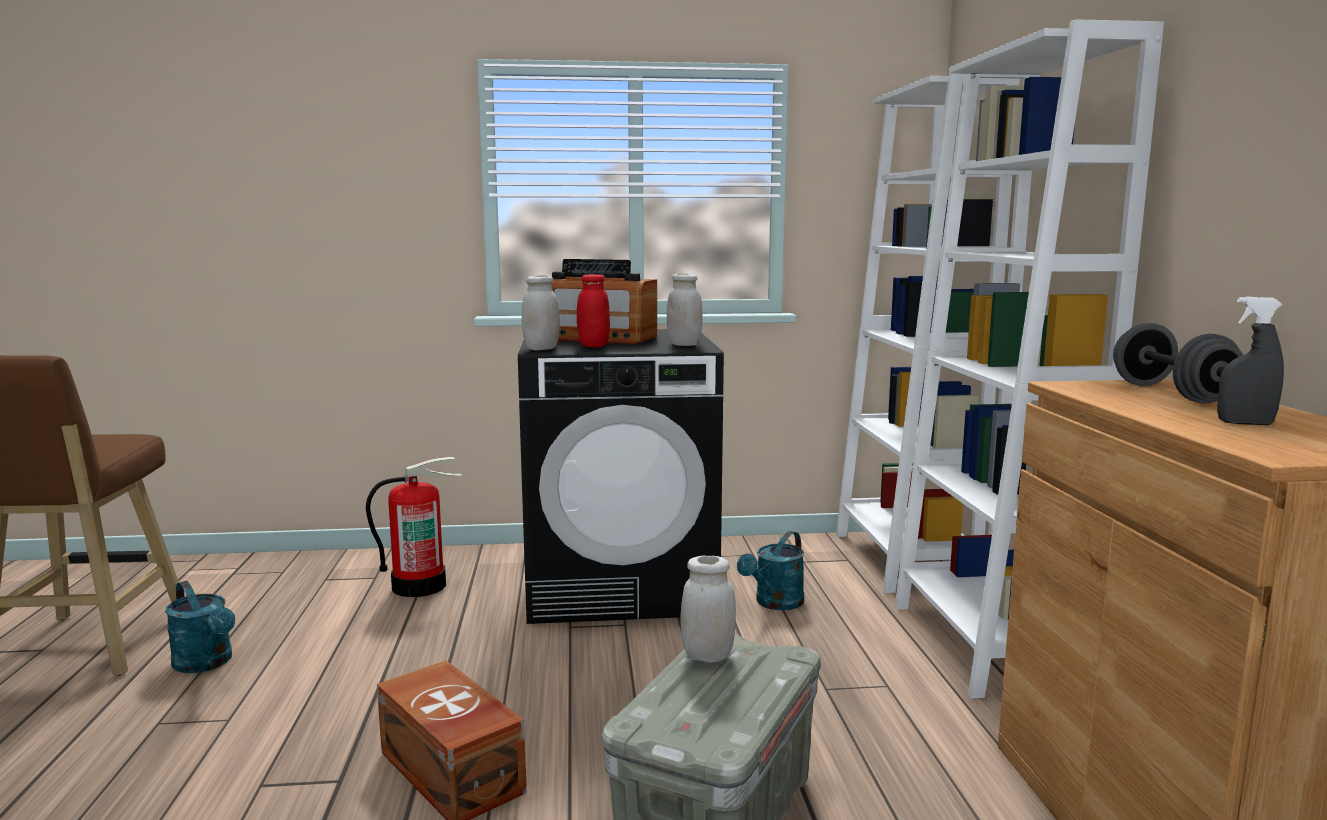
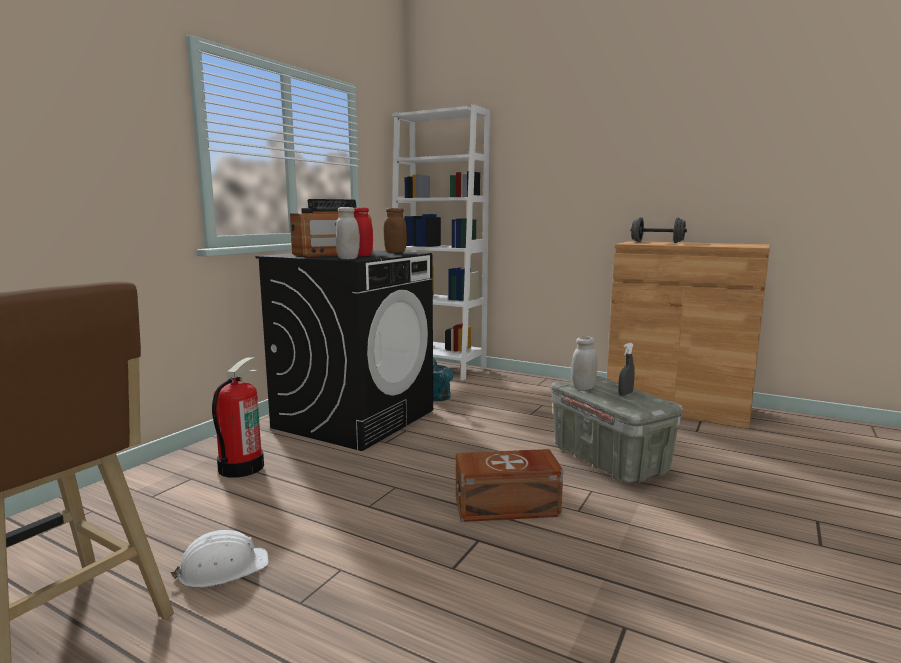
camera: 55 degrees left, 0 degrees up
(207, 663) = (223, 568): turquoise watering can -> white hard hat
(684, 344) = (395, 252): white jar -> brown jar
(984, 645) = (532, 383): white bookcase -> none
(1245, 423) = (711, 244): grey spray bottle -> grey spray bottle (625, 394)

